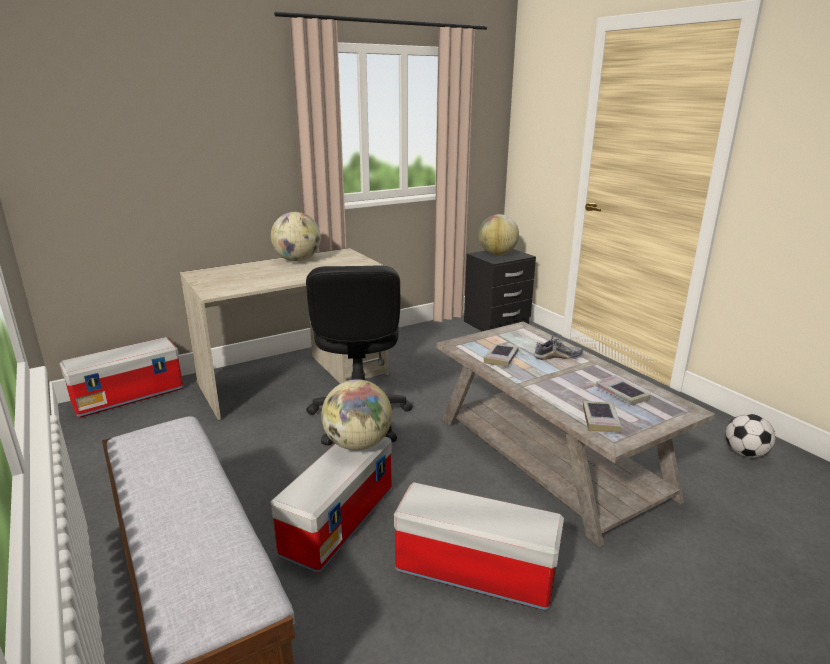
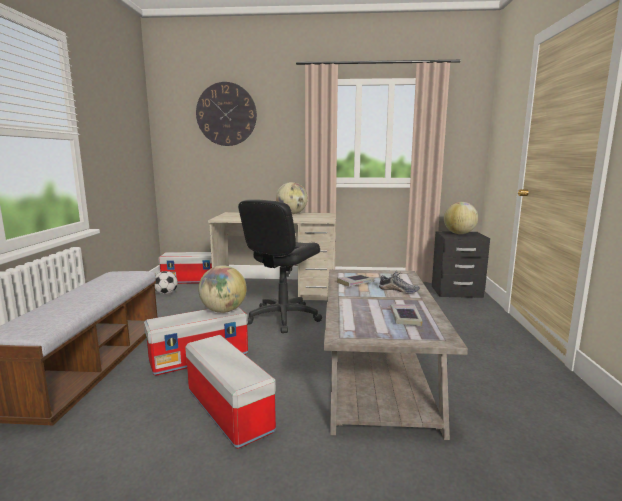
camera: 35 degrees right, 10 degrees down
(150, 98) = (226, 114): none -> wall clock
(600, 420) = (356, 325): book -> none
(745, 453) = (578, 433): football -> football (166, 293)

